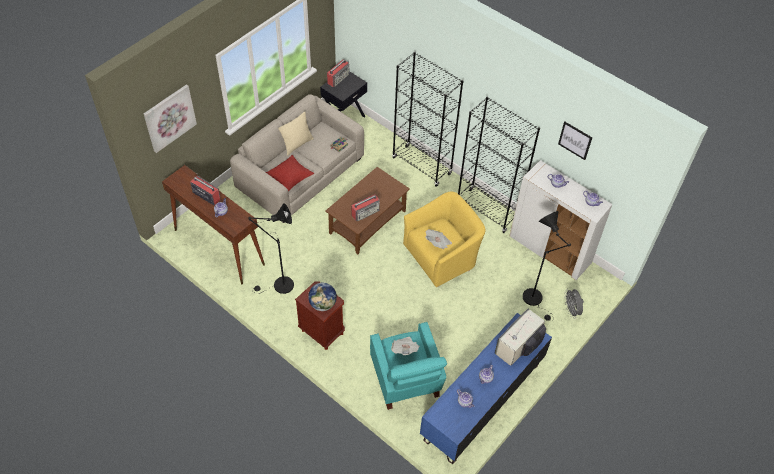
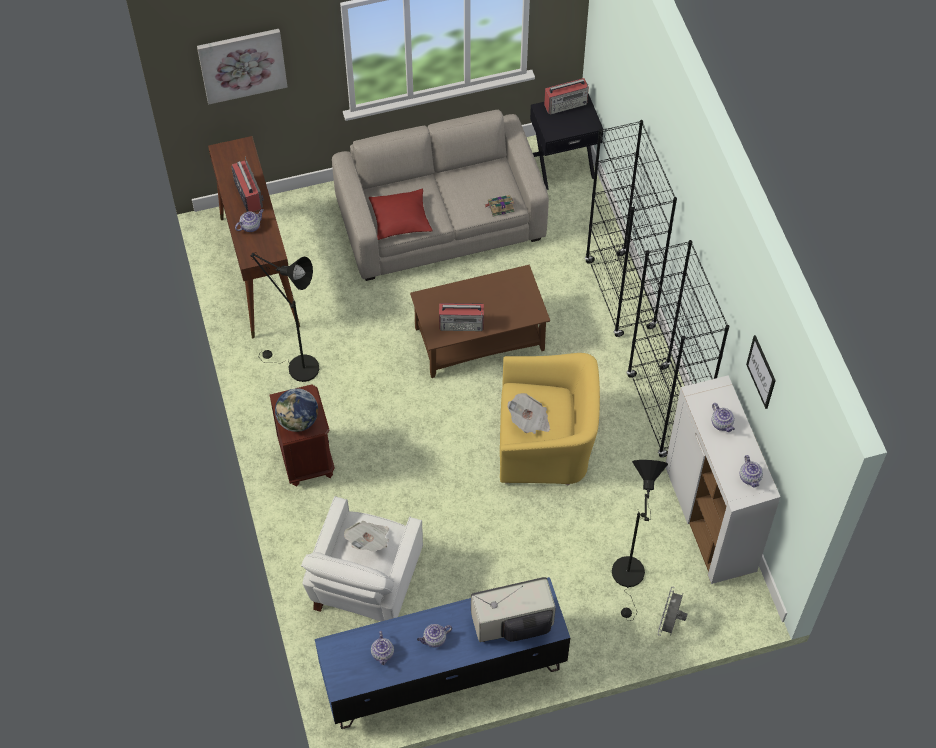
camera: 35 degrees right, 5 degrees up
(297, 144) = (445, 176): beige pillow -> none
(405, 380) = (364, 586): turquoise armchair -> white armchair

